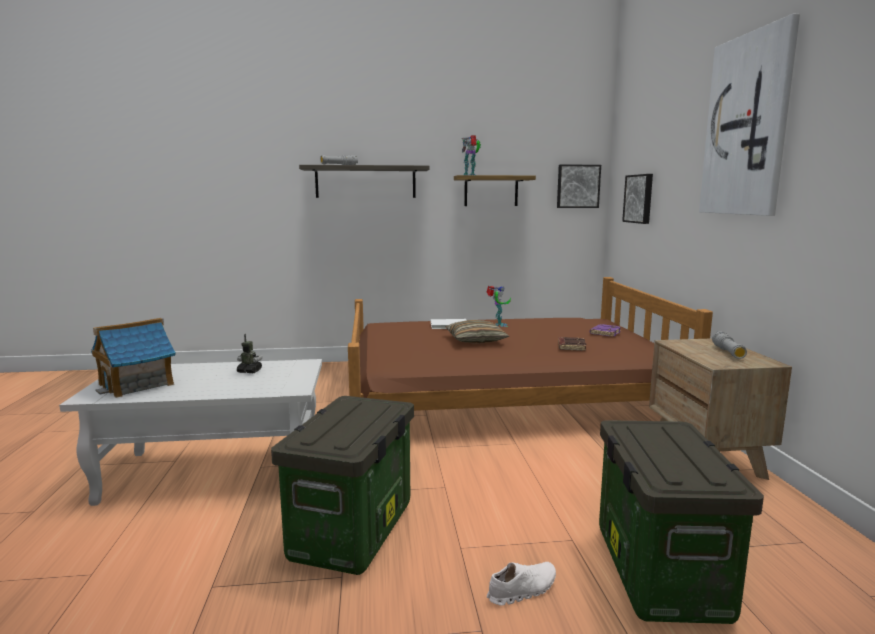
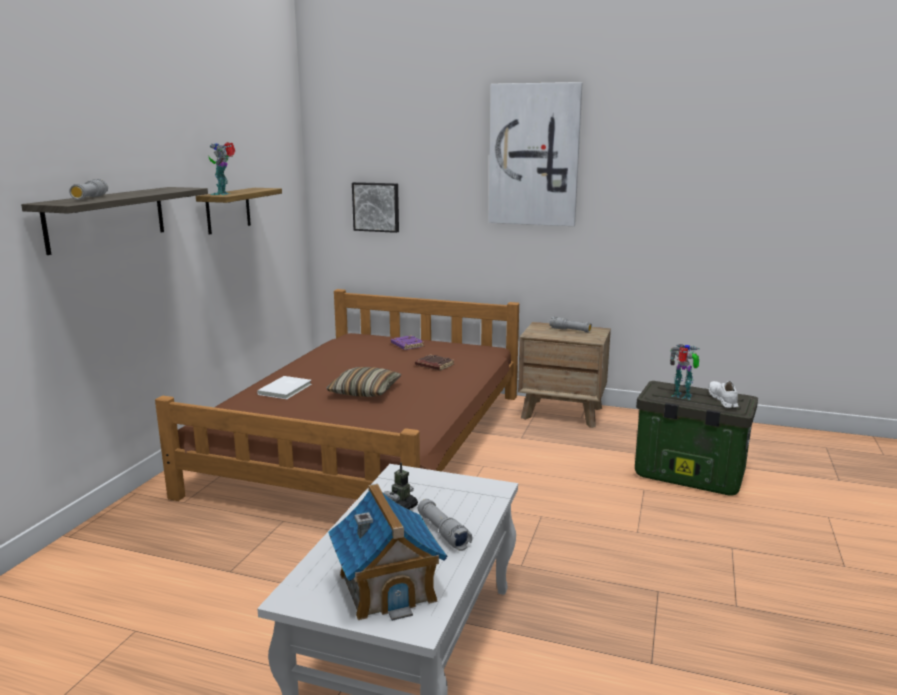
camera: 65 degrees left, 5 degrees up
(214, 386) = (443, 532): none -> grey flashlight
(353, 532) = (594, 574): storage box -> none
(498, 325) = (319, 370): toy robot -> toy robot (682, 396)
(522, 590) = (694, 523): white shoe -> white shoe (722, 400)
(578, 186) = (288, 194): picture -> none

